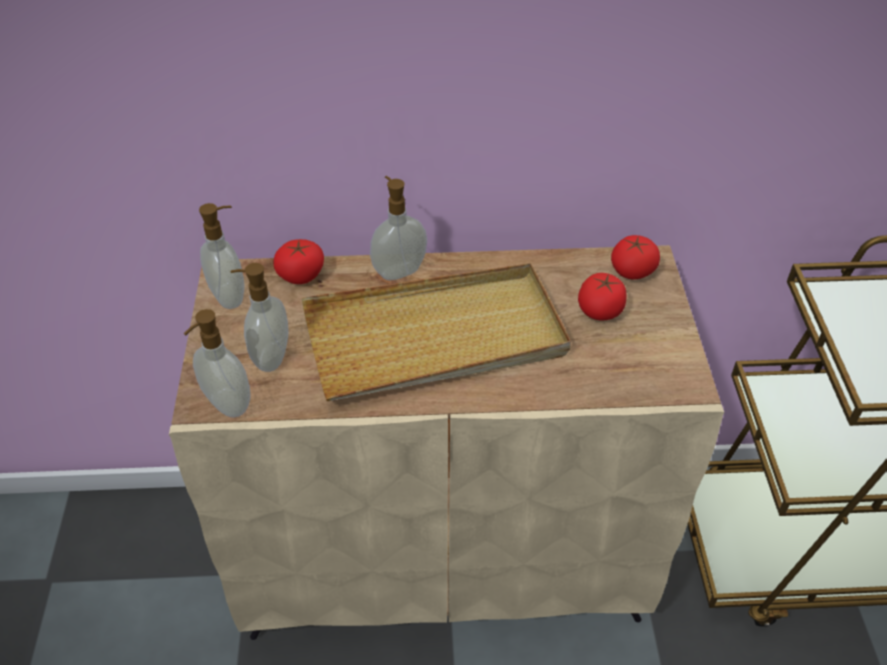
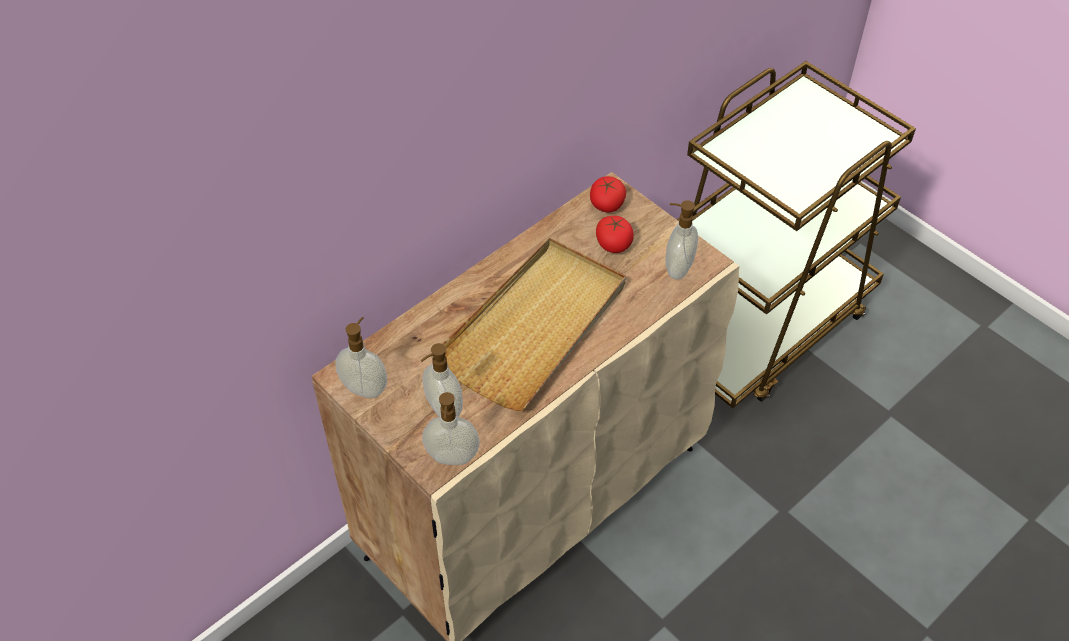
camera: 40 degrees left, 5 degrees up
(301, 274) = (396, 341): tomato -> none
(399, 270) = (460, 296): soap dispenser -> soap dispenser (677, 268)

